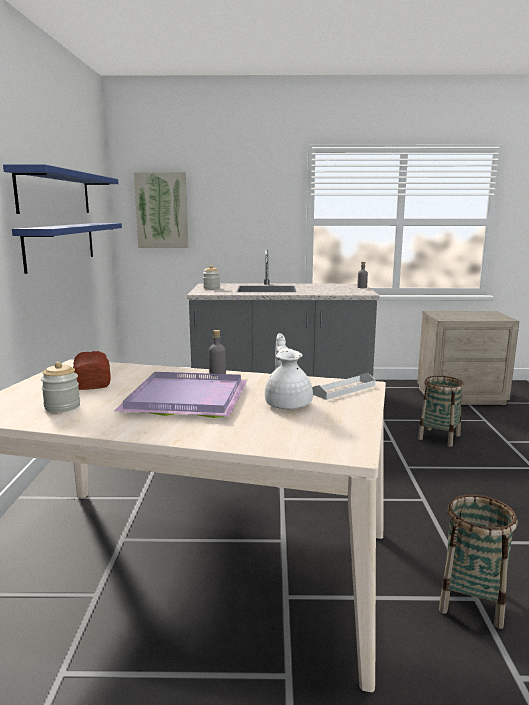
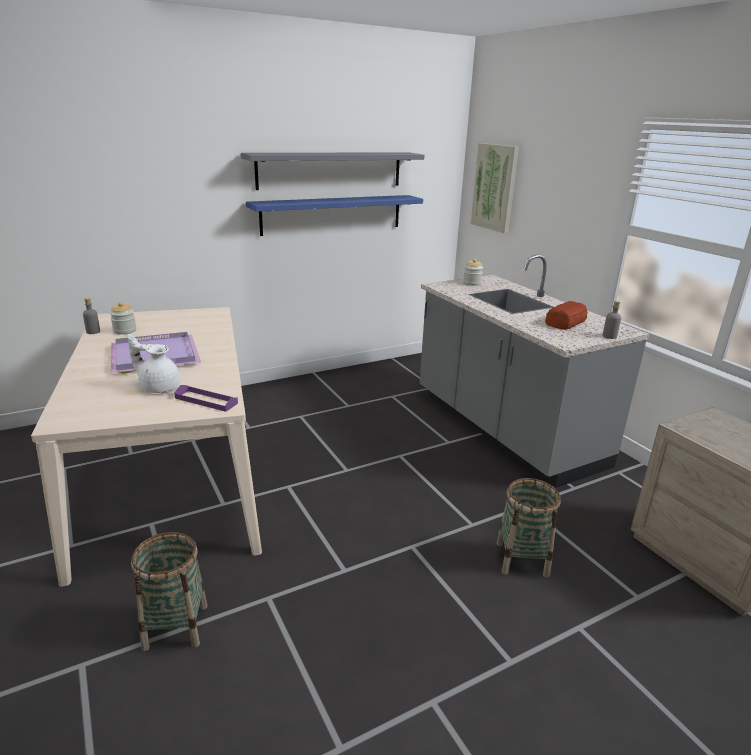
camera: 60 degrees right, 10 degrees up
(56, 193) = (330, 170): blue shelf -> grey shelf
(91, 380) = (182, 324): bread -> bread (564, 322)
(217, 373) = (223, 351): grey bottle -> grey bottle (93, 332)
(288, 403) = (159, 387): white teapot -> white teapot turned 120 degrees counterclockwise
(343, 390) = (206, 401): white tray -> purple tray

